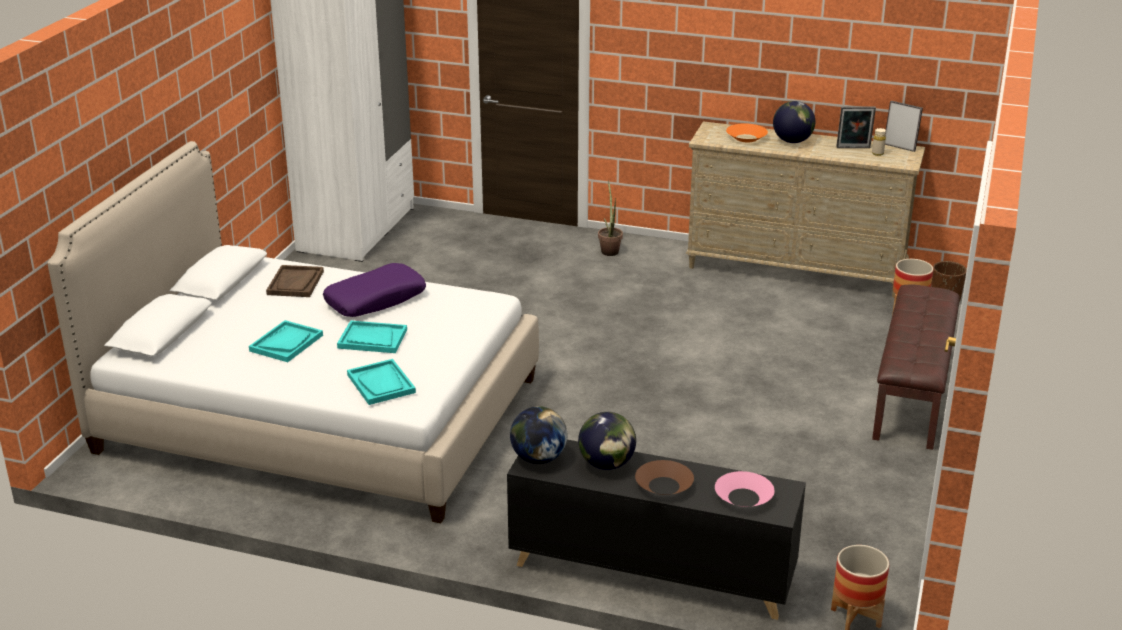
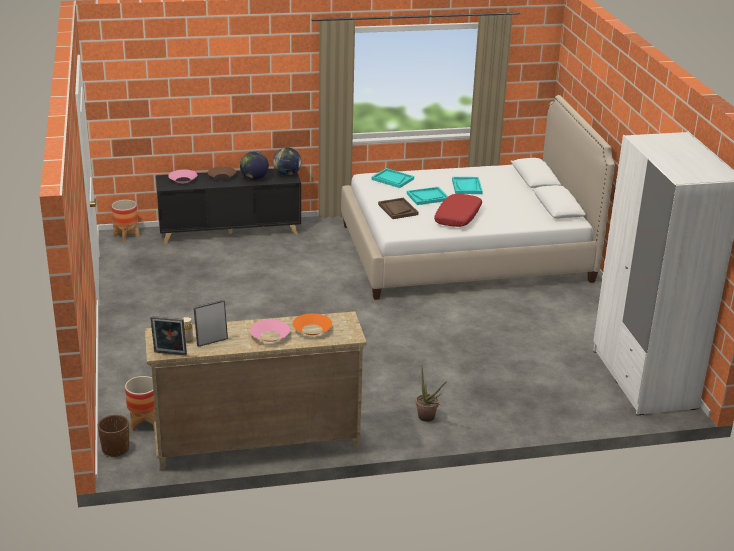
camera: 150 degrees right, 0 degrees up
(295, 283) = (516, 215): brown tray -> brown tray (397, 209)
(375, 300) = (458, 217): purple pillow -> red pillow
(792, 141) = (270, 336): globe -> pink bowl
(913, 394) = (124, 353): brown bench -> none

